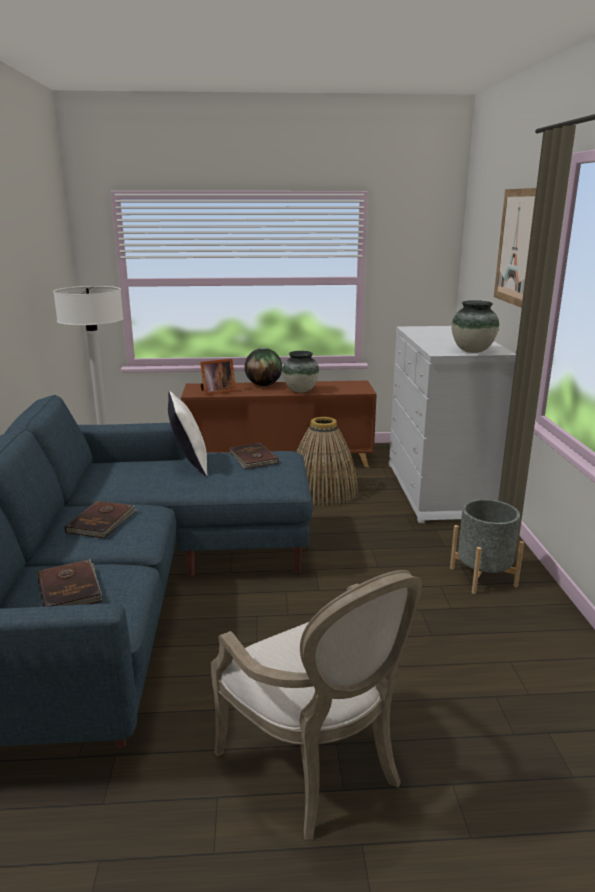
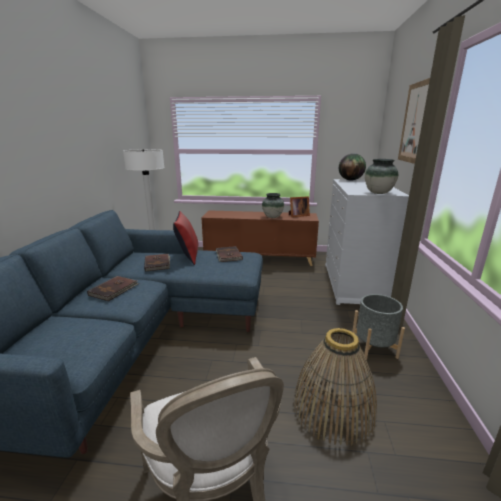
camera: 10 degrees right, 0 degrees up
(70, 589) = (63, 336): brown book -> brown book (158, 263)
(189, 464) = (188, 256): white pillow -> red pillow
(216, 391) = (223, 215): picture frame -> picture frame (297, 215)
(263, 385) = (252, 213): globe -> globe (350, 180)
(322, 491) = (280, 278): basket -> basket (333, 408)

